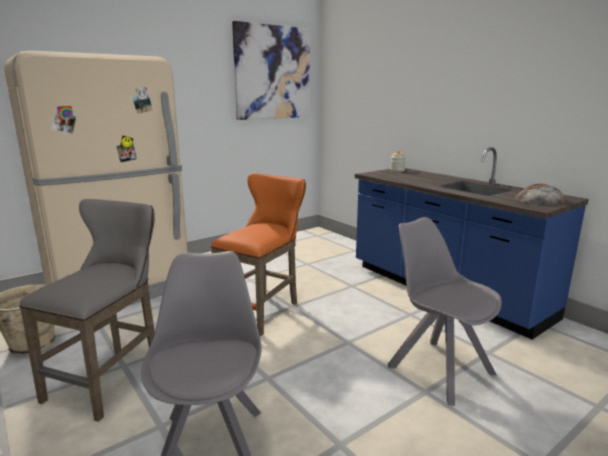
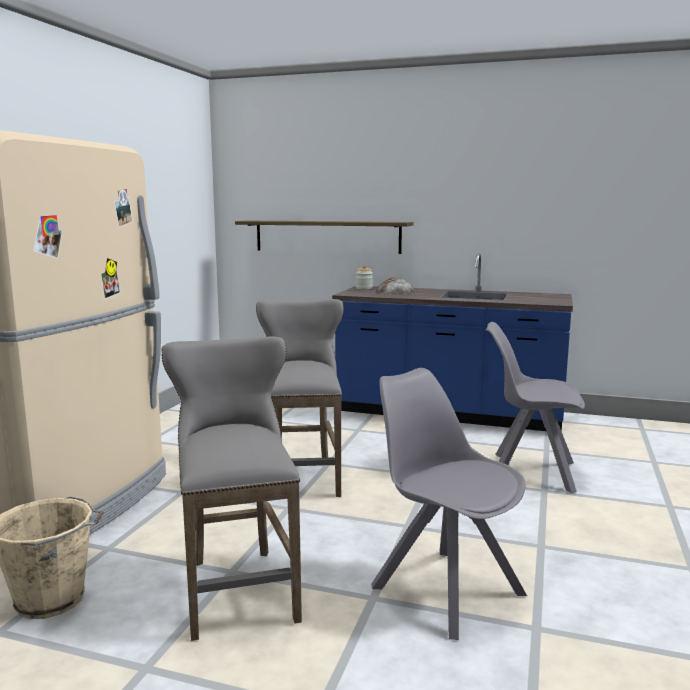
camera: 35 degrees left, 5 degrees down
(263, 310) = (302, 475): orange stool -> grey stool
(273, 73) = (172, 172): picture -> none
(384, 124) = (327, 236): none -> shelf
(539, 199) = (543, 298): bread -> bread (395, 291)

